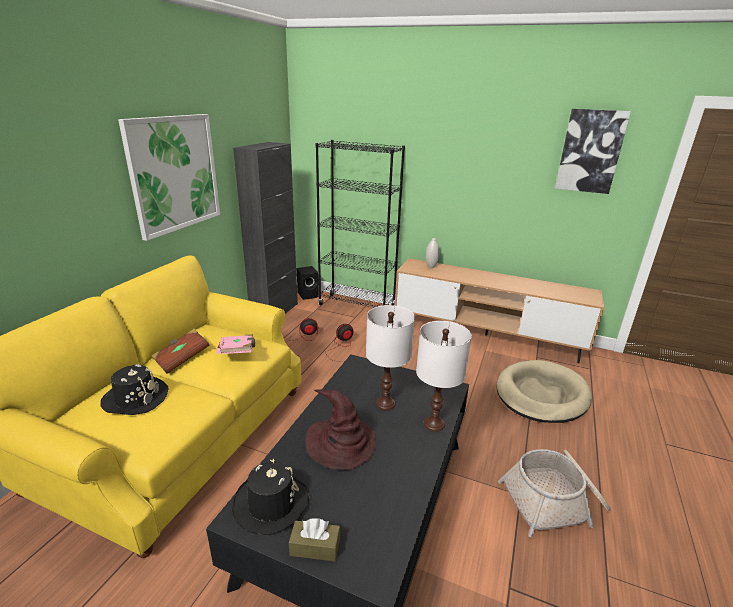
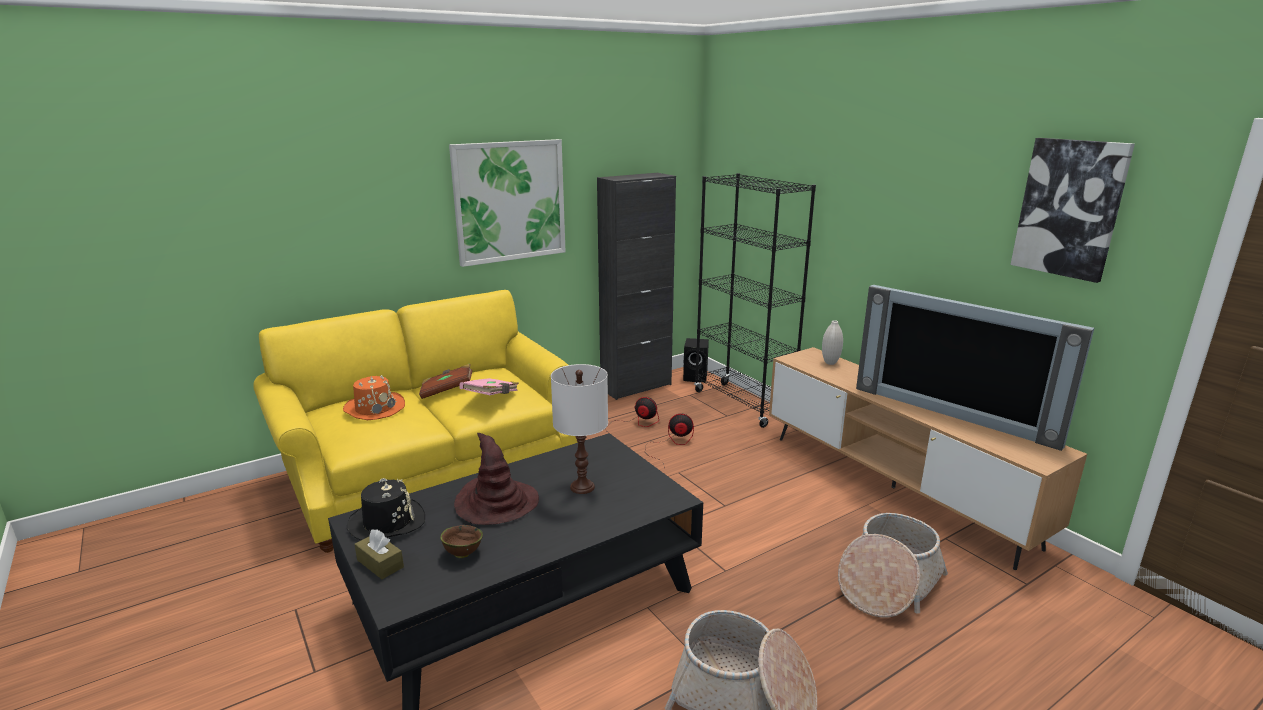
camera: 35 degrees right, 5 degrees down
(135, 398) = (374, 408): black hat -> orange hat
(370, 500) = (462, 553): none -> brown bowl
(434, 424) = (606, 522): white table lamp -> none
(525, 282) = (954, 413): none -> television
(541, 394) = (887, 583): beige dog bed -> basket

